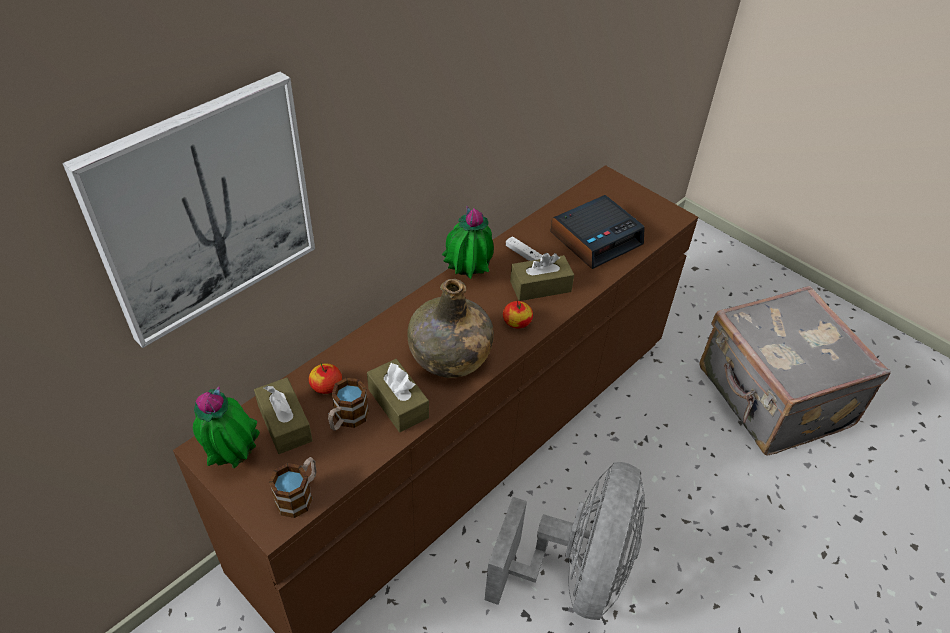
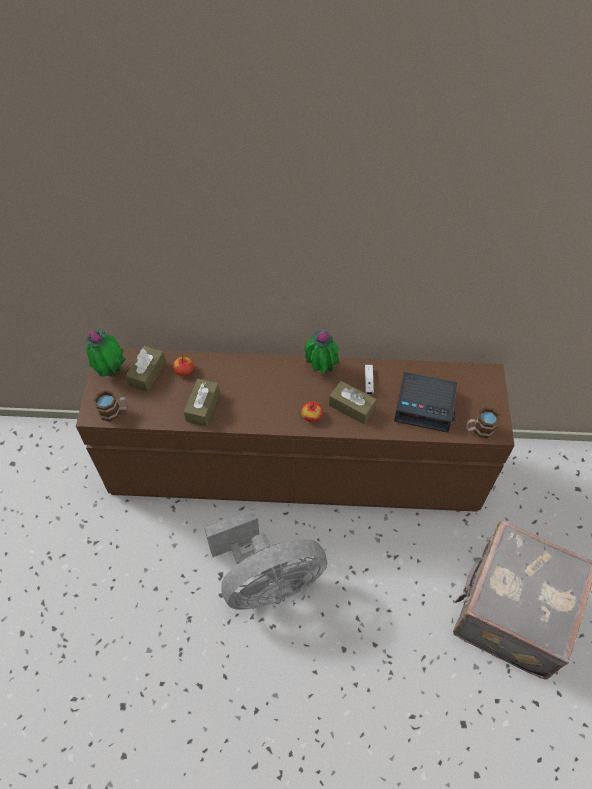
camera: 50 degrees right, 10 degrees up
(205, 209) = (129, 242): picture -> none
(347, 419) = (173, 395): mug -> mug (478, 430)
(449, 355) = (255, 404): green bottle -> none

